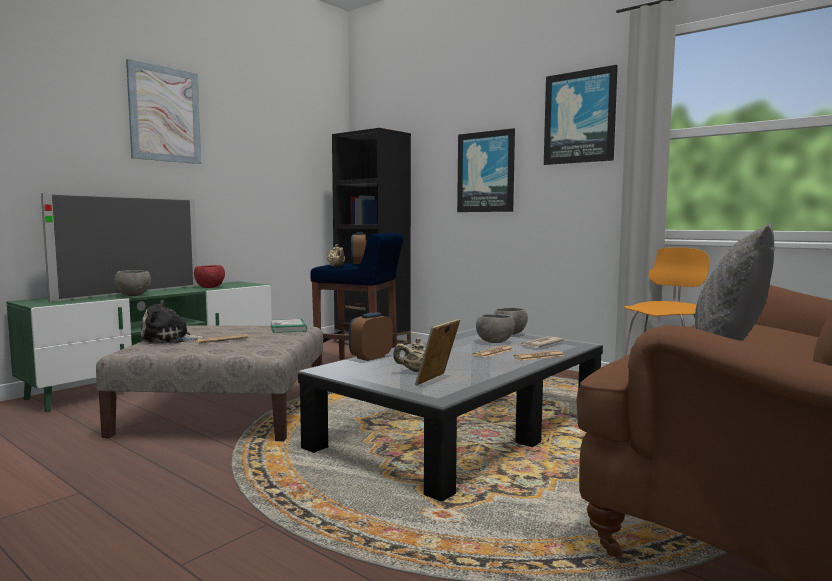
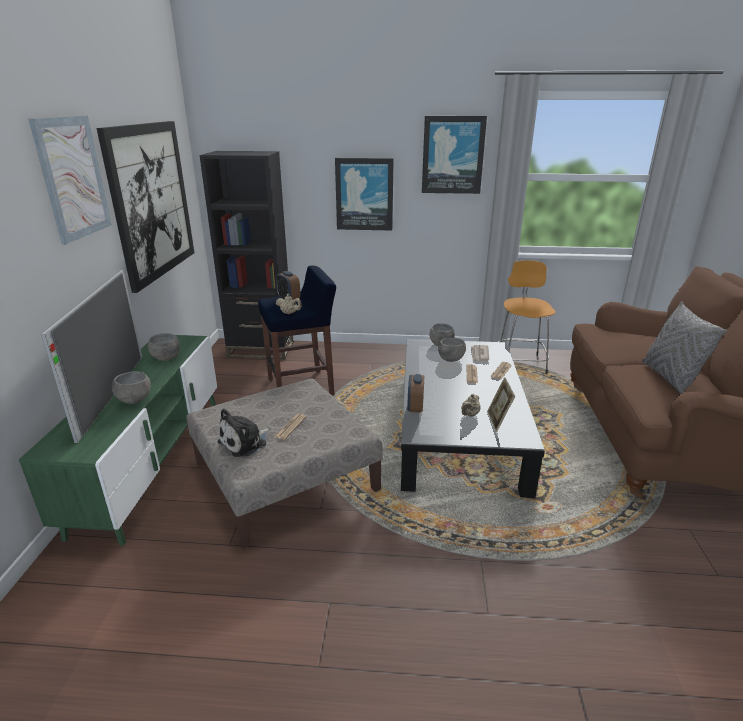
camera: 35 degrees left, 20 degrees up
(209, 287) = (166, 358): red bowl -> grey bowl
(269, 165) = (151, 201): none -> picture
(288, 328) = (302, 389): book -> none

